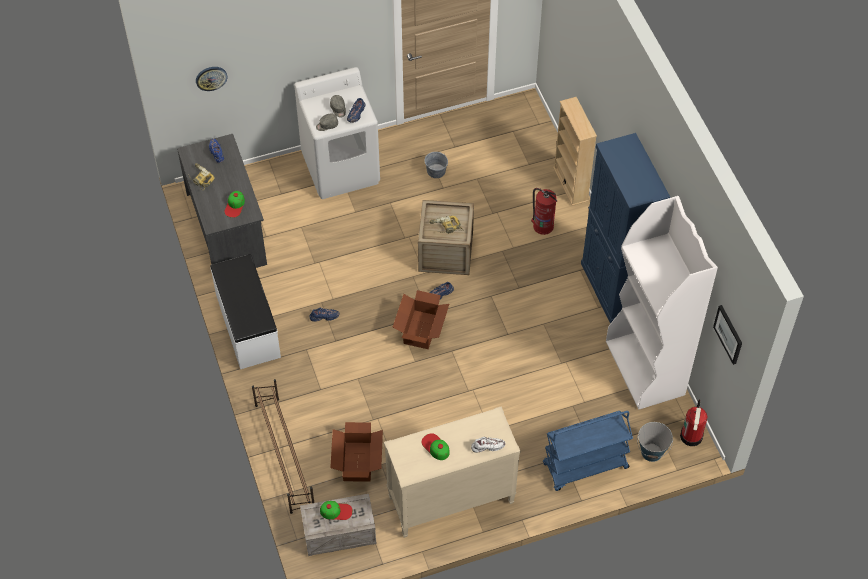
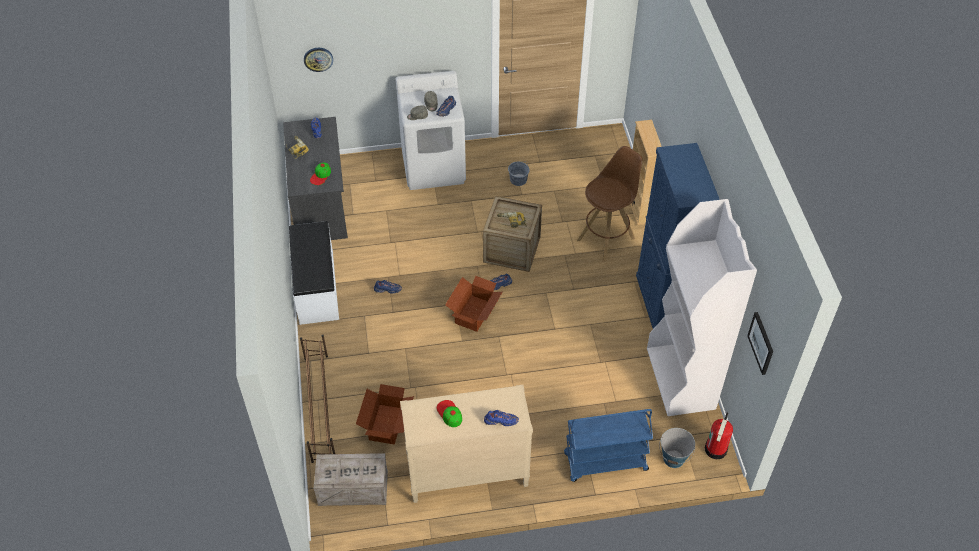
camera: 10 degrees right, 5 degrees down
(336, 511) = (349, 465): cap -> none
(487, 447) = (501, 421): white shoe -> blue shoe
(542, 226) = (606, 238): fire extinguisher -> brown stool

